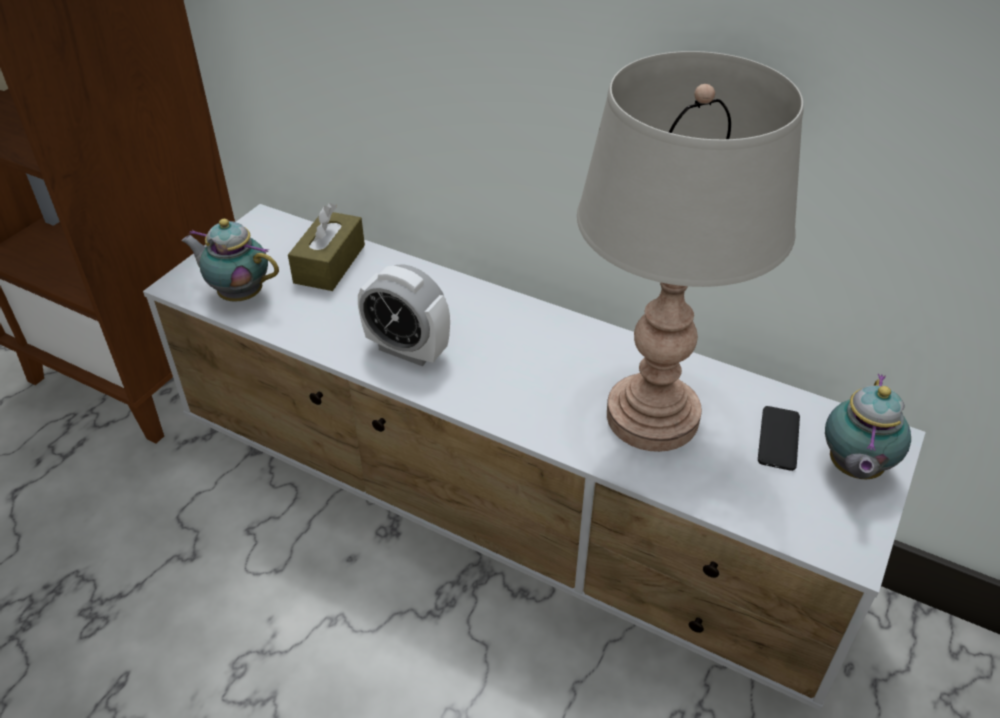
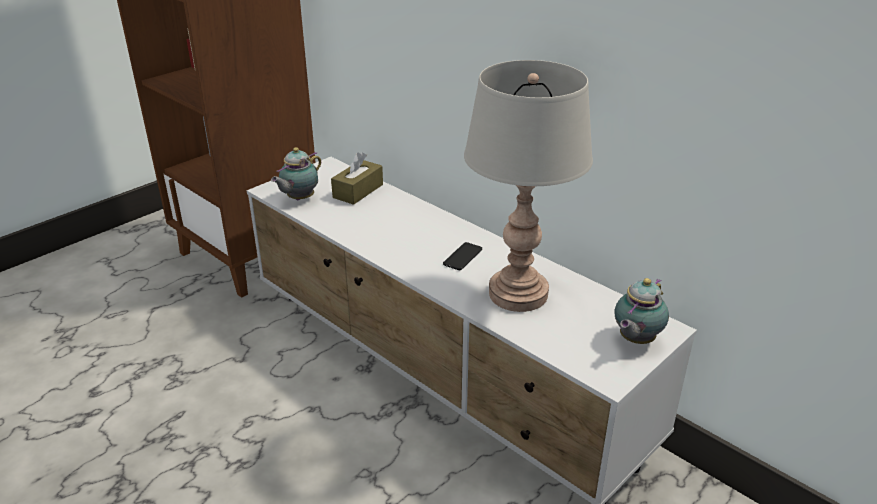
camera: 15 degrees right, 10 degrees down
(239, 294) = (299, 199): teapot -> teapot turned 90 degrees counterclockwise
(407, 350) = (384, 239): alarm clock -> none
(778, 438) = (594, 317): phone -> phone (462, 257)

